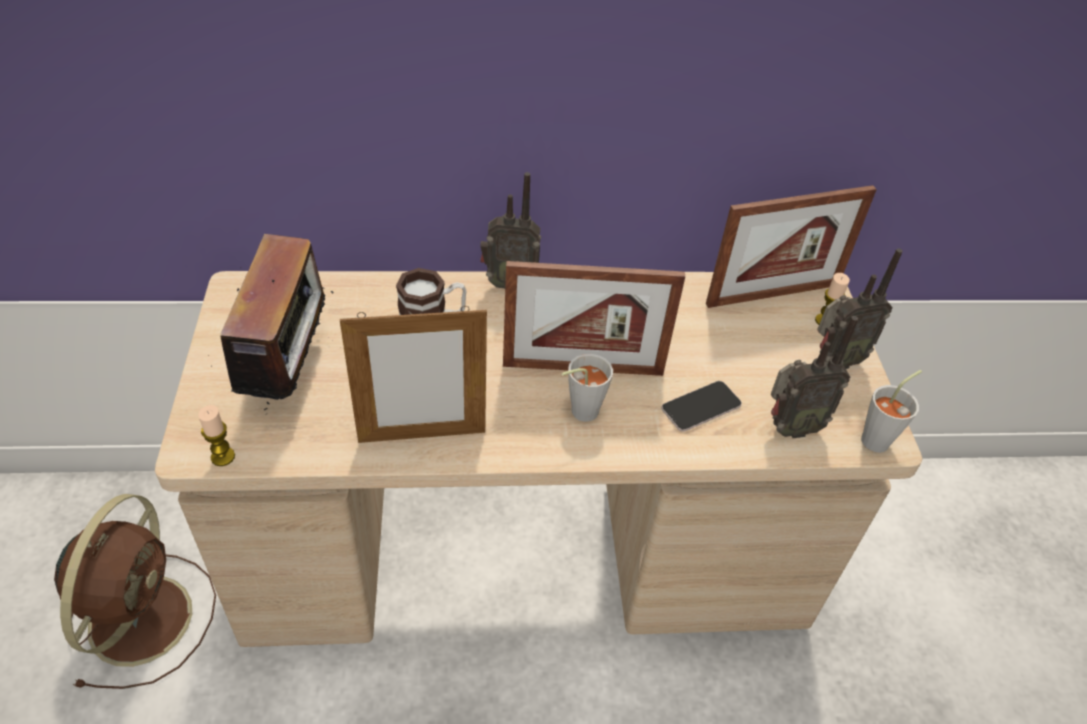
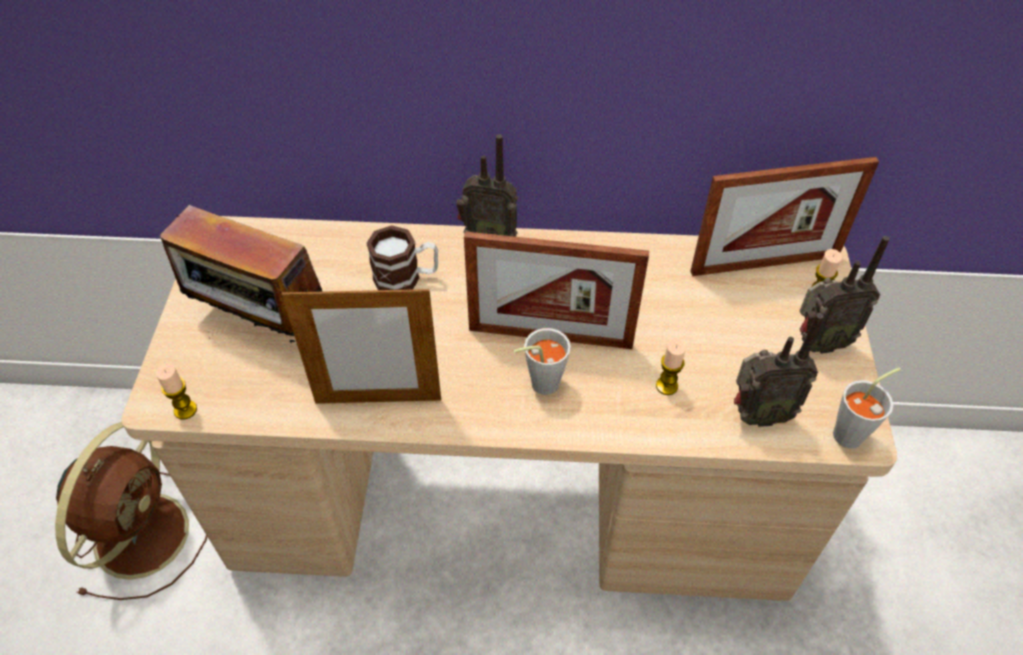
camera: 10 degrees right, 5 degrees up
(290, 371) = (260, 324): radio -> radio turned 105 degrees clockwise
(701, 407) = (666, 386): phone -> candle

